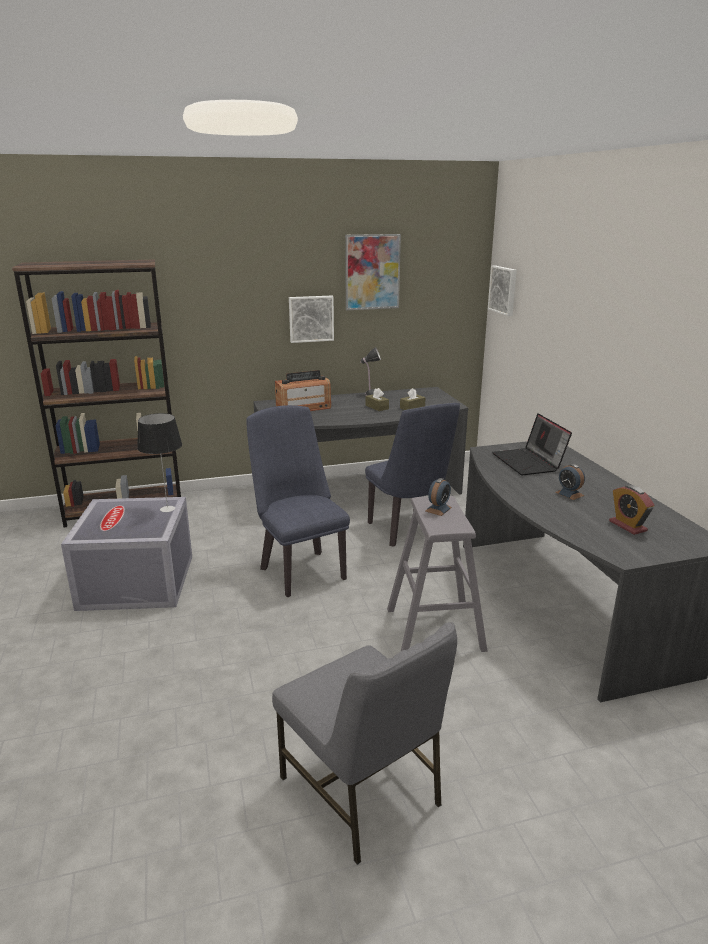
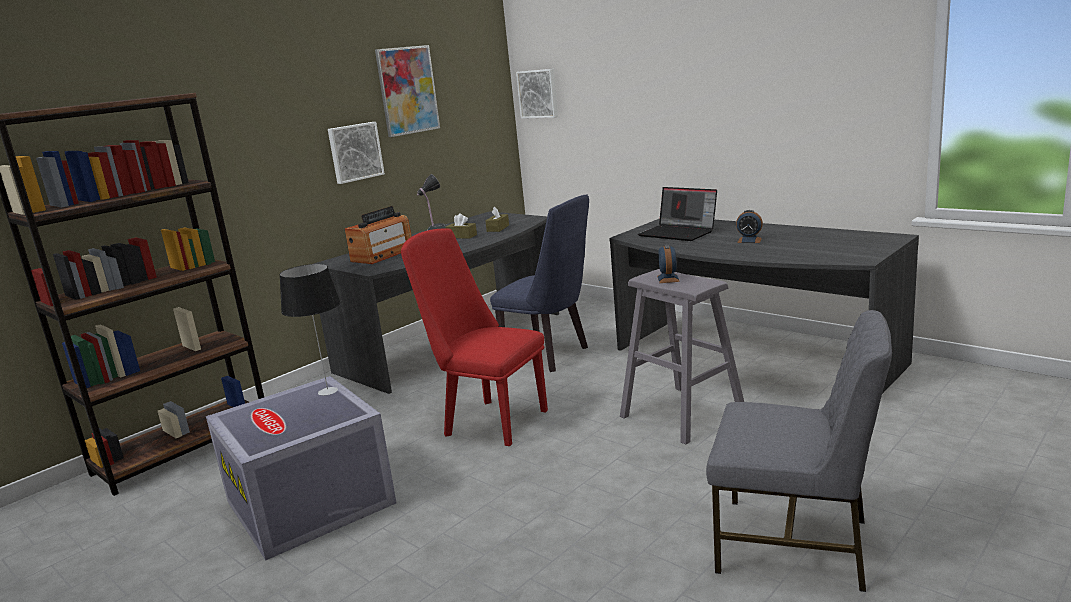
camera: 30 degrees left, 5 degrees down
(299, 569) = (488, 421): blue chair -> red chair
(627, 526) = (827, 244): alarm clock -> none

